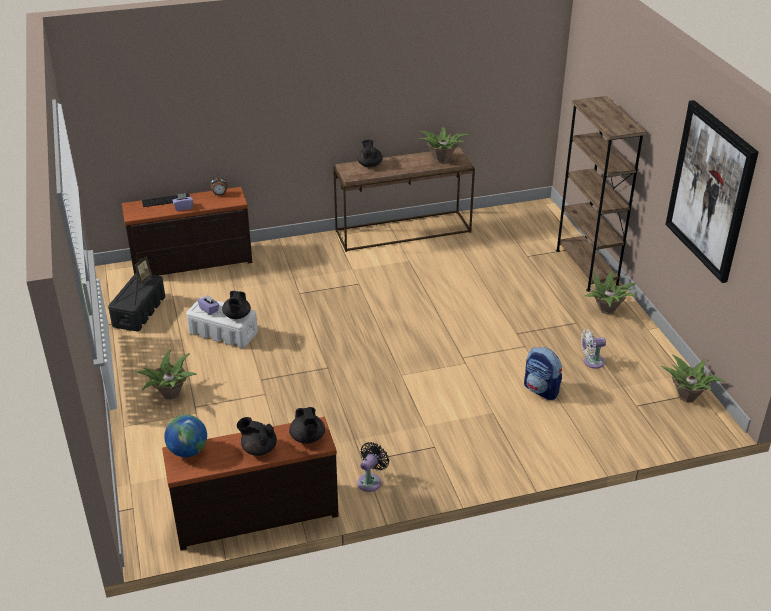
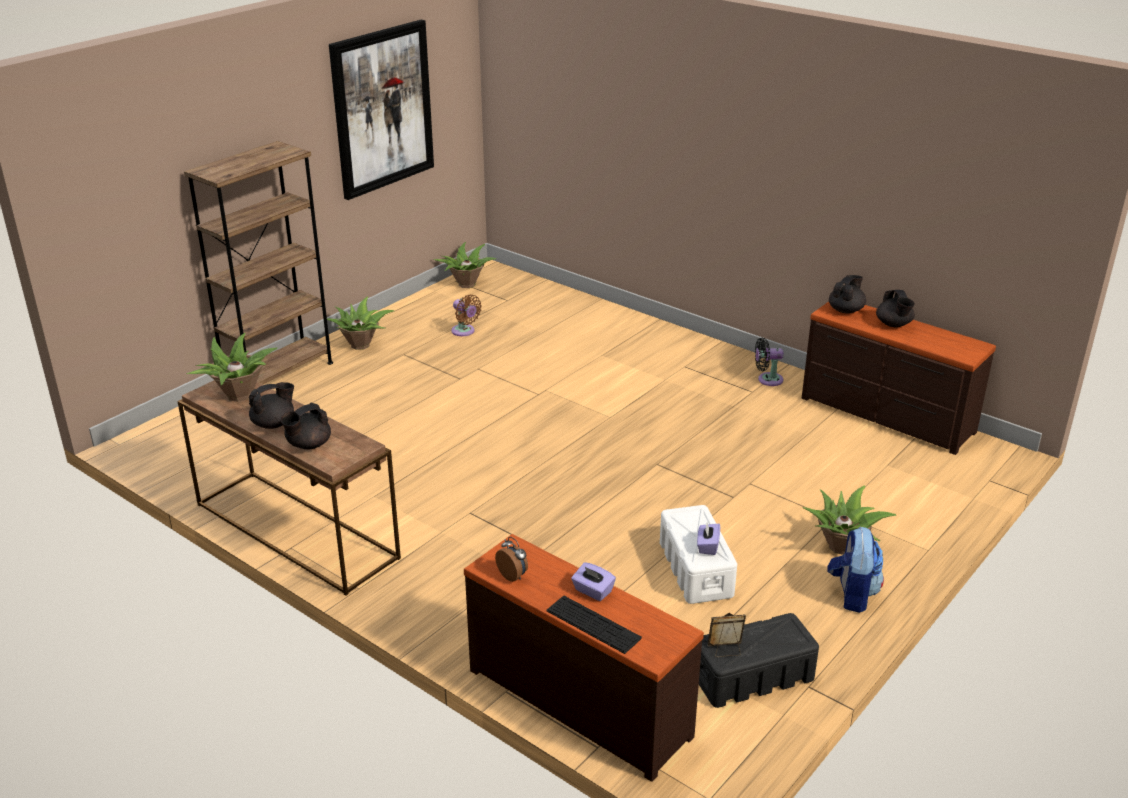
camera: 125 degrees left, 5 degrees down
(188, 451) = (954, 352): globe -> none
(237, 316) = (690, 517): black teapot -> black teapot (274, 424)
(541, 390) = (539, 342): backpack -> backpack (852, 594)
(591, 362) = (464, 331): white fan -> brown fan

